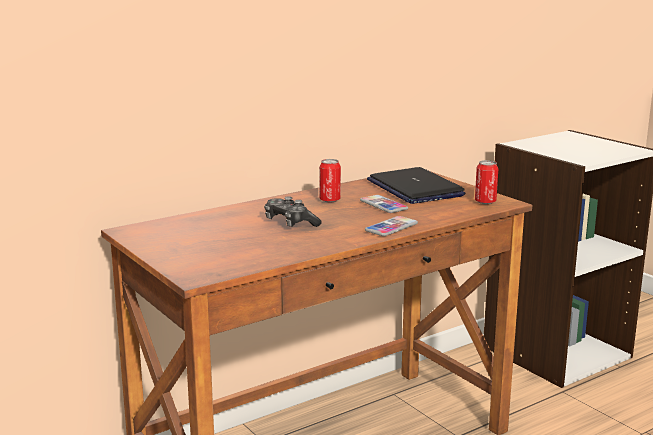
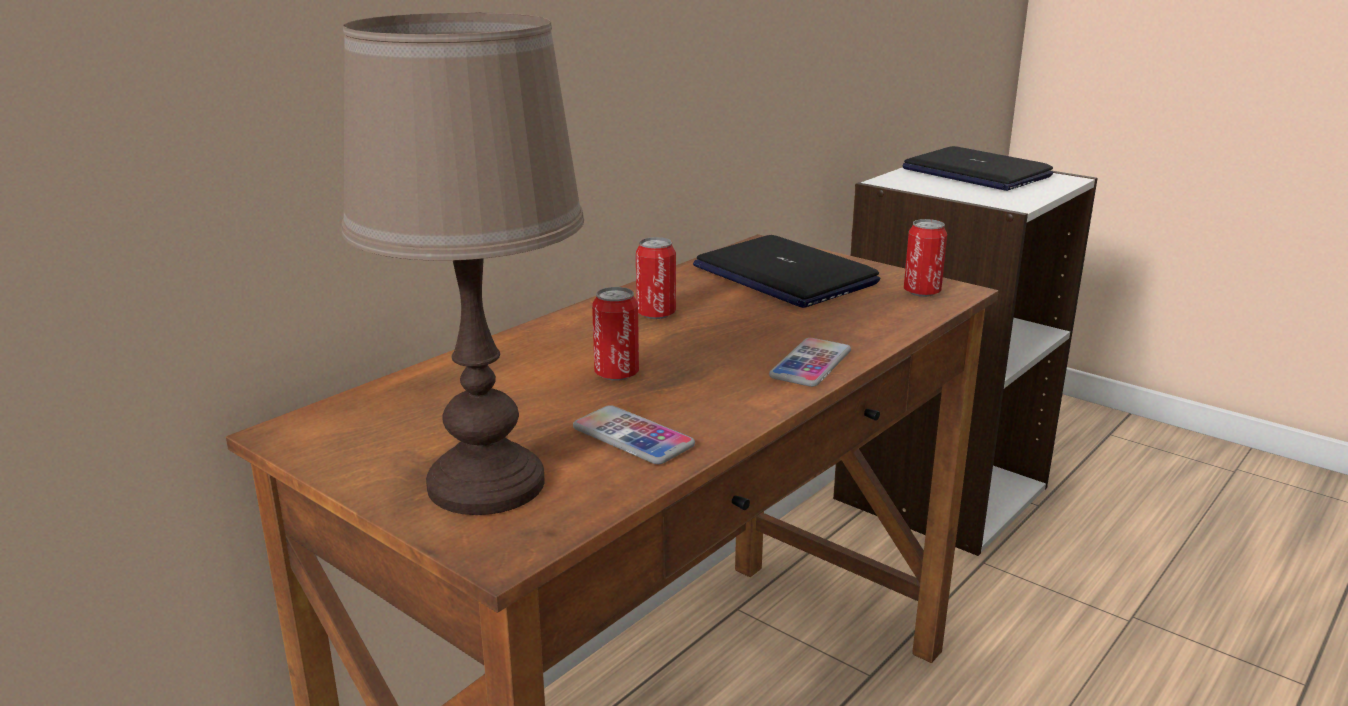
camera: 15 degrees left, 5 degrees up
(202, 256) = (487, 485): none -> brown table lamp
(290, 223) = (616, 374): game controller -> can
(383, 205) = (759, 316): phone -> phone (633, 437)
(578, 142) = (975, 173): none -> laptop

